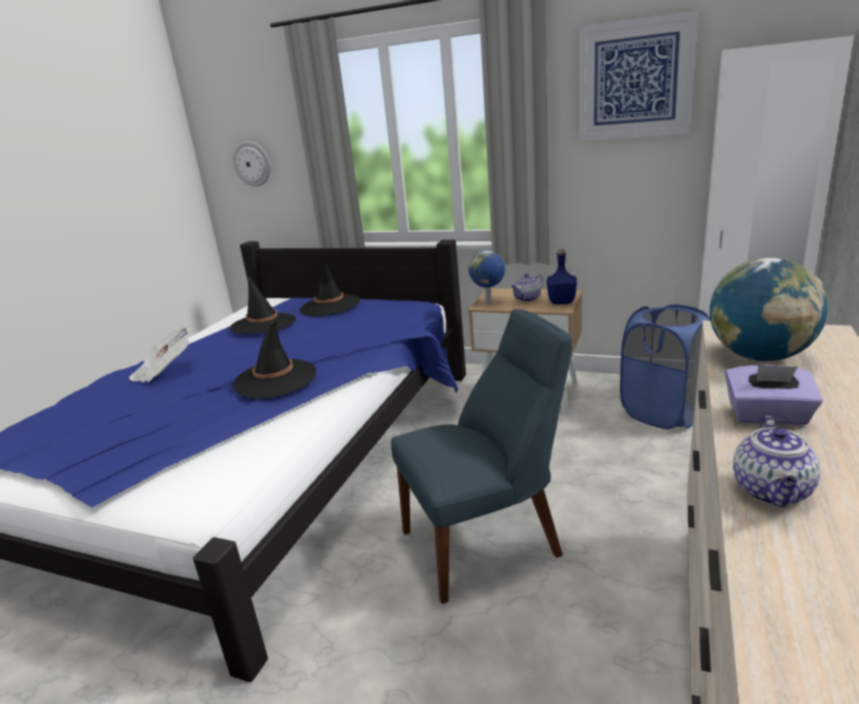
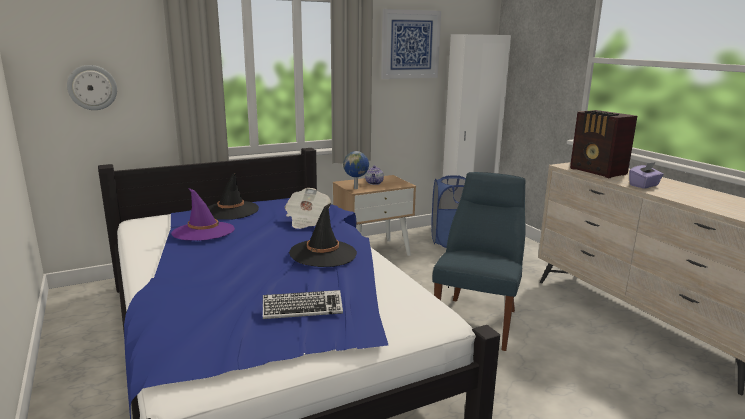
camera: 50 degrees left, 5 degrees down
(132, 434) = (302, 309): none -> keyboard
(164, 371) = (206, 276): newspaper -> newspaper (307, 220)
(263, 324) = (203, 231): black hat -> purple hat
(561, 302) = (397, 181): blue bottle -> none
(759, 357) = (598, 172): globe -> radio
(773, 492) = (692, 200): teapot -> none

